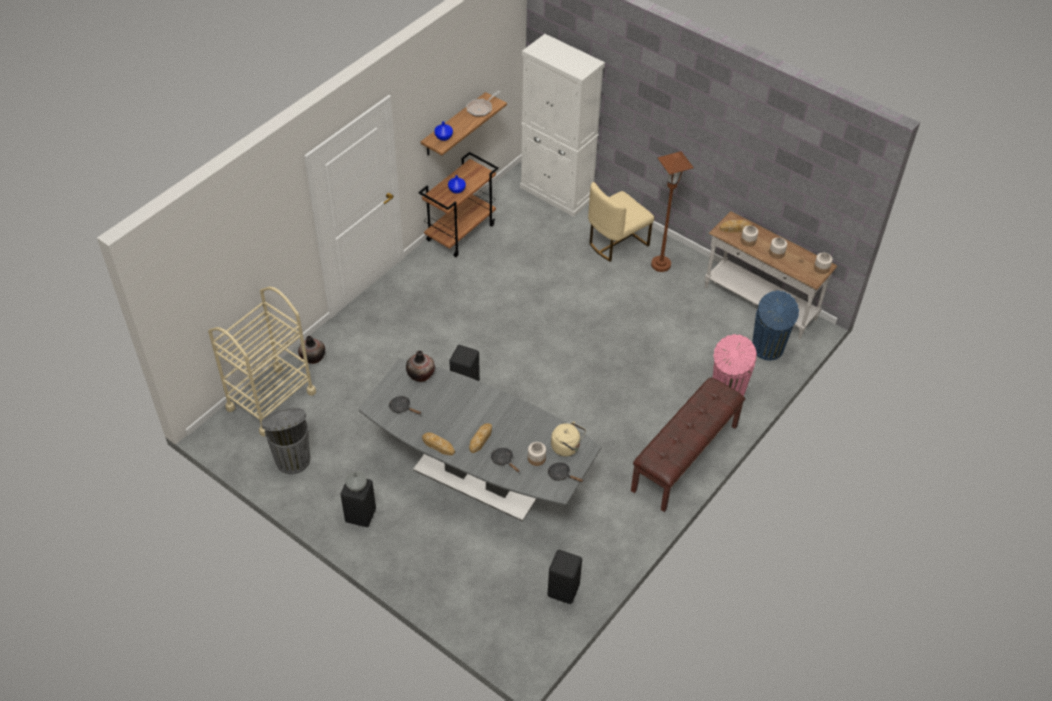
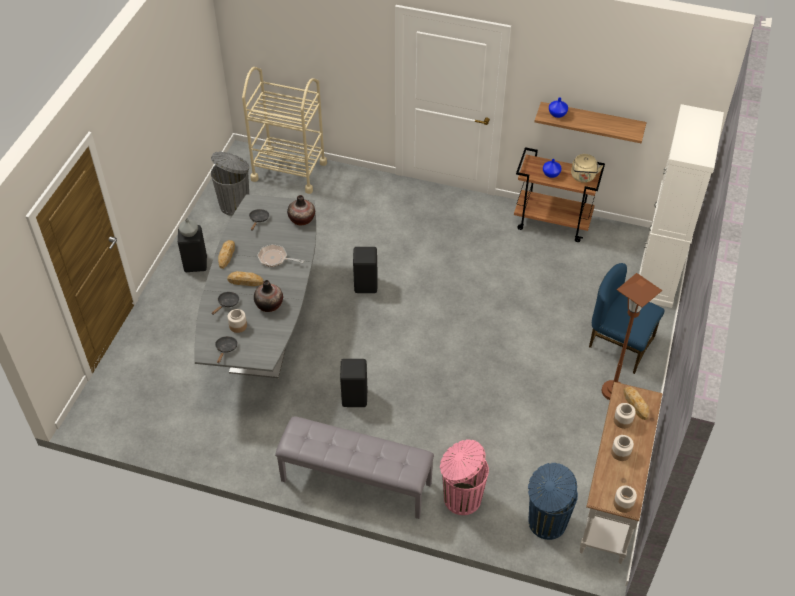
camera: 70 degrees right, 0 degrees up
(313, 357) = (346, 179): vase -> vase (269, 305)
(481, 108) = (618, 126): frying pan -> frying pan (275, 258)
(564, 590) = (165, 426): black stool -> black stool (355, 398)
(567, 447) = (260, 344): beige kettle -> beige kettle (583, 177)
(616, 243) = (620, 344): beige chair -> blue chair
(685, 458) = (355, 482): brown bench -> grey bench

